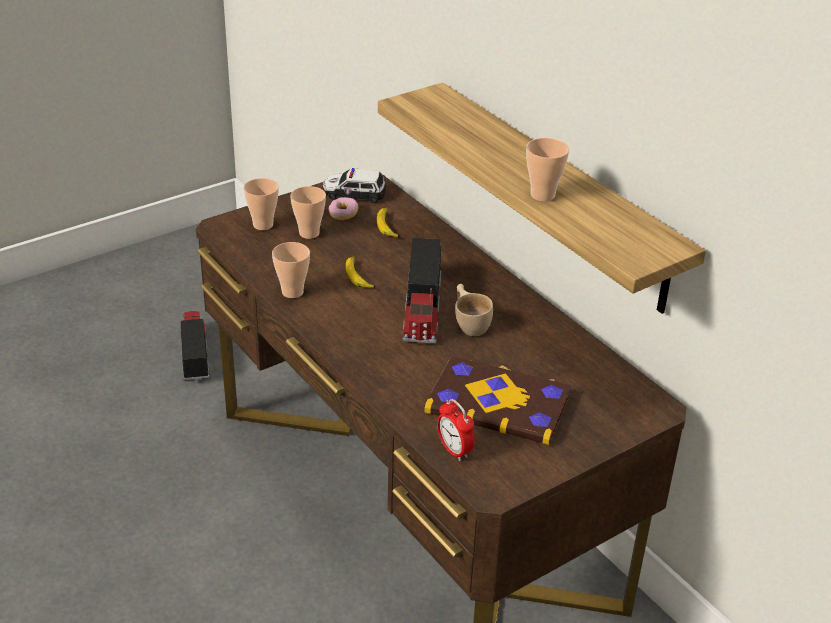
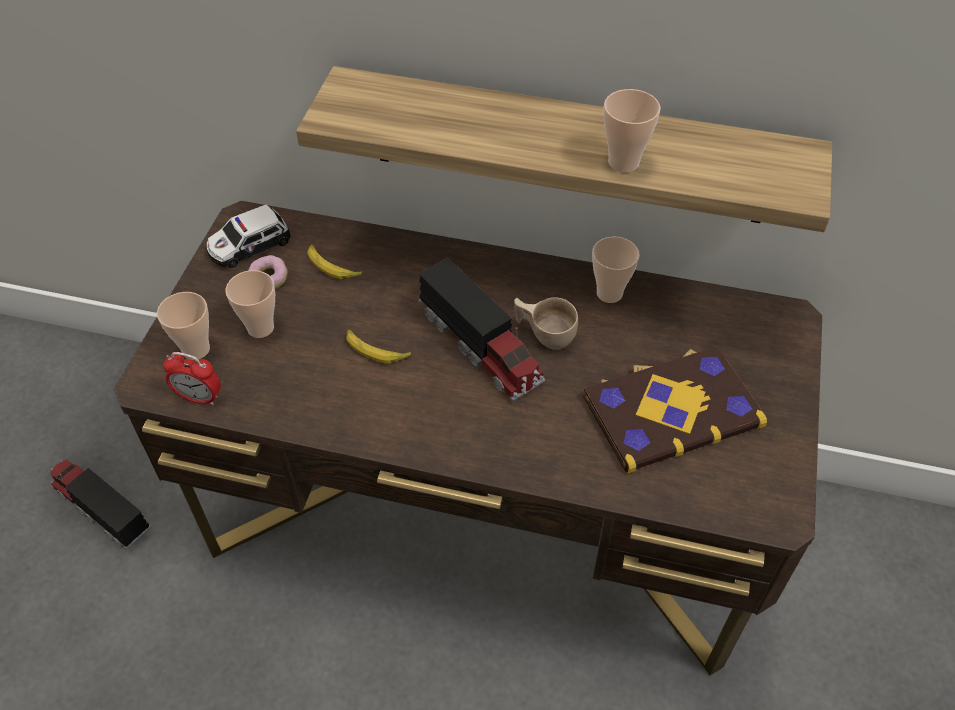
camera: 40 degrees left, 15 degrees up
(292, 292) = (331, 417): cup -> cup (609, 293)
(454, 450) = (700, 496): alarm clock -> alarm clock (199, 397)

